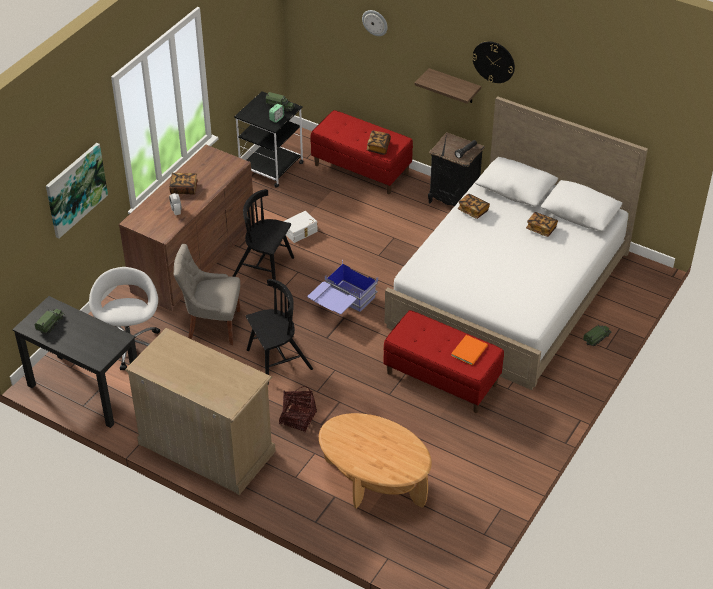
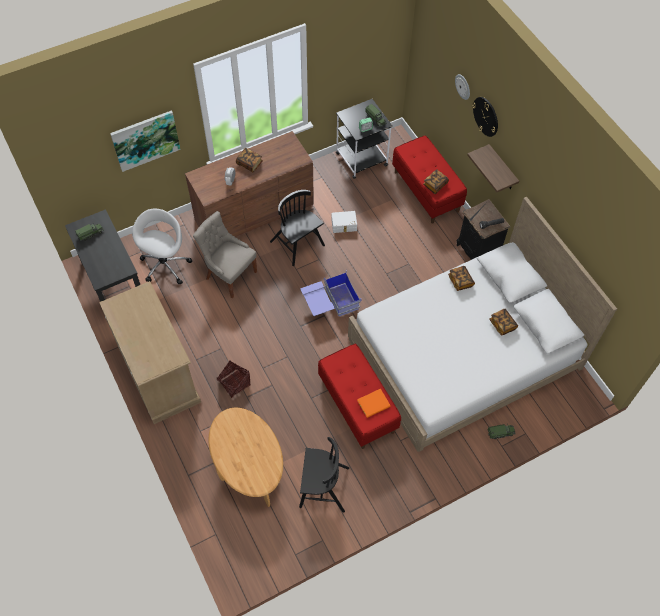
camera: 30 degrees right, 15 degrees up
(275, 360) = (252, 327): black chair -> black chair (320, 487)
(493, 61) = (531, 168): wall clock -> wall clock (486, 116)

